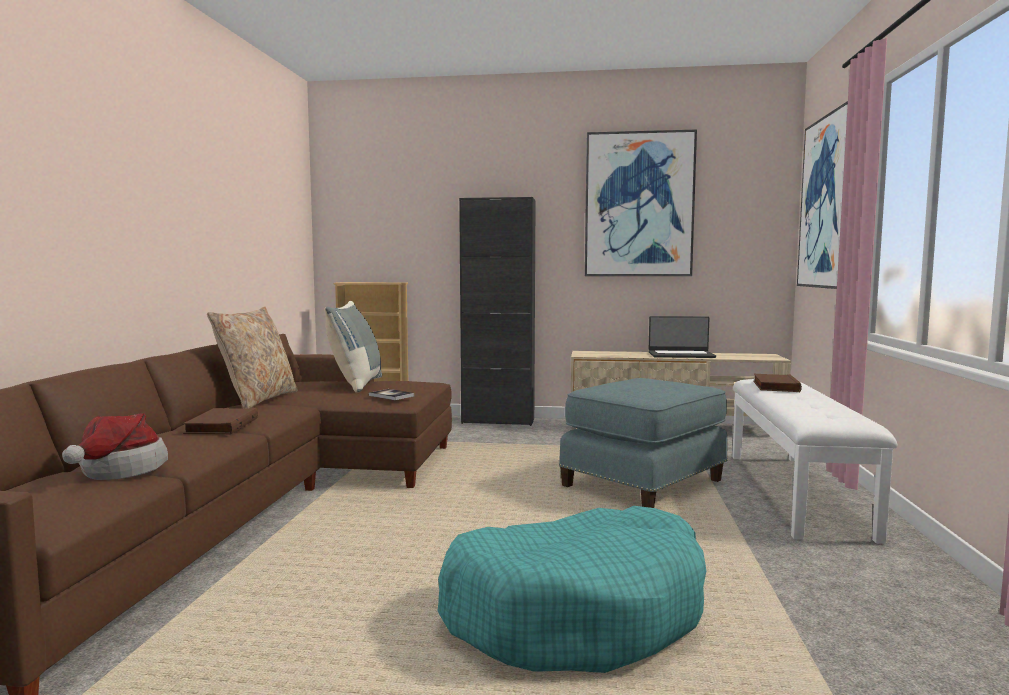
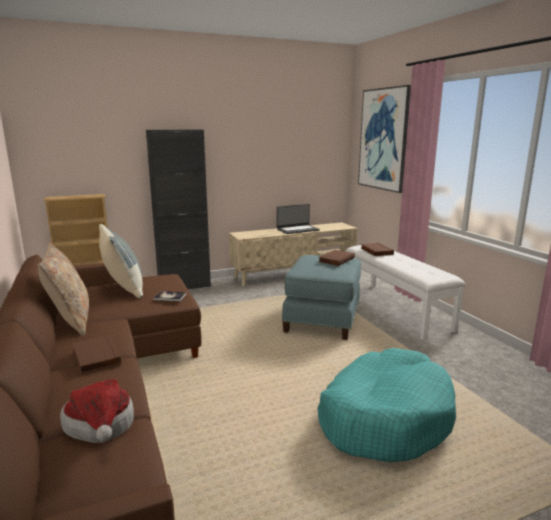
camera: 30 degrees left, 10 degrees up
(638, 205) = (265, 133): picture -> none
(671, 383) = (335, 260): none -> brown book

